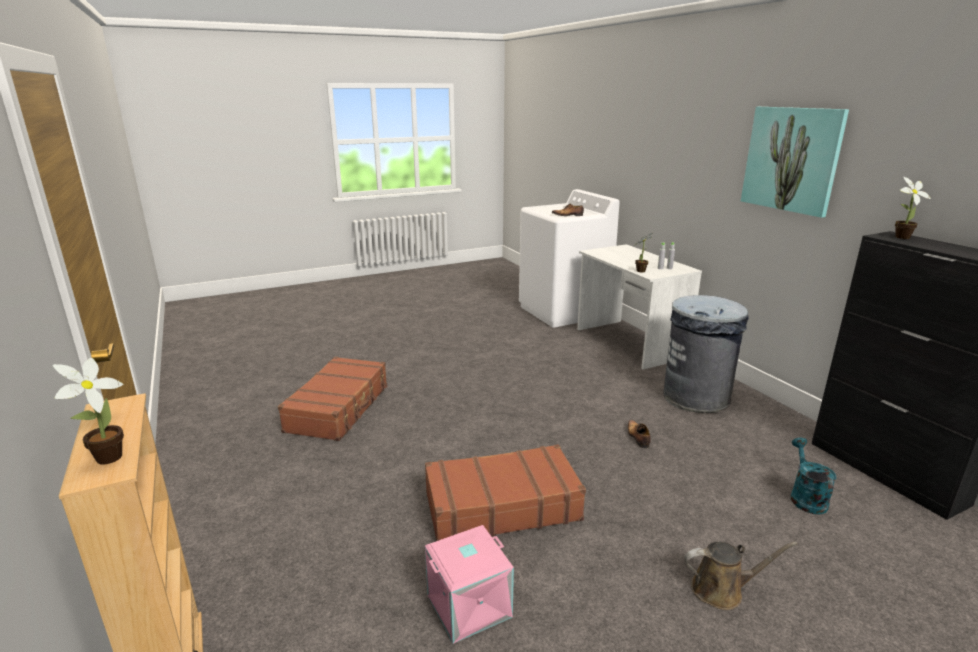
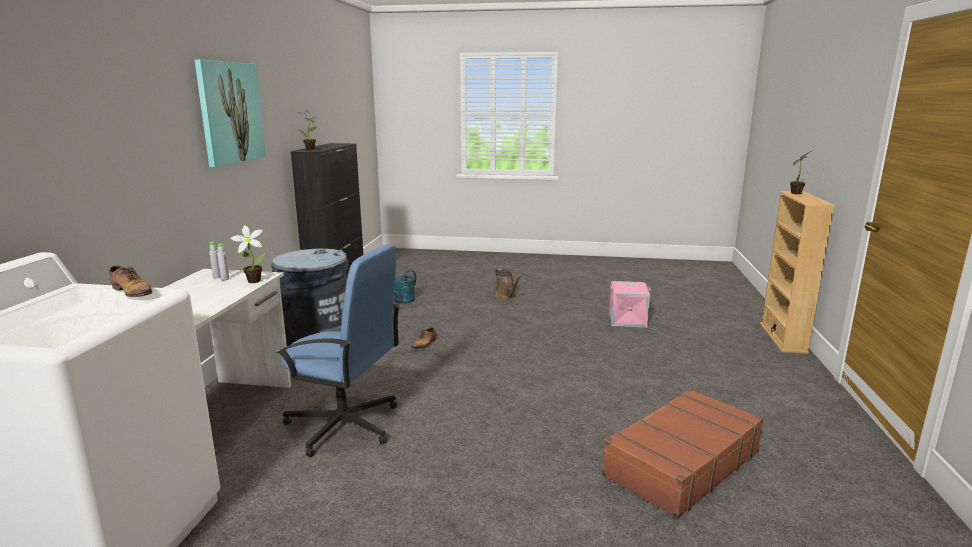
camera: 145 degrees left, 5 degrees down
(501, 506) = (574, 342): brown suitcase -> none
(562, 363) = (344, 425): none -> blue office chair
(722, 590) = (505, 296): brown watering can -> brown watering can turned 150 degrees counterclockwise

